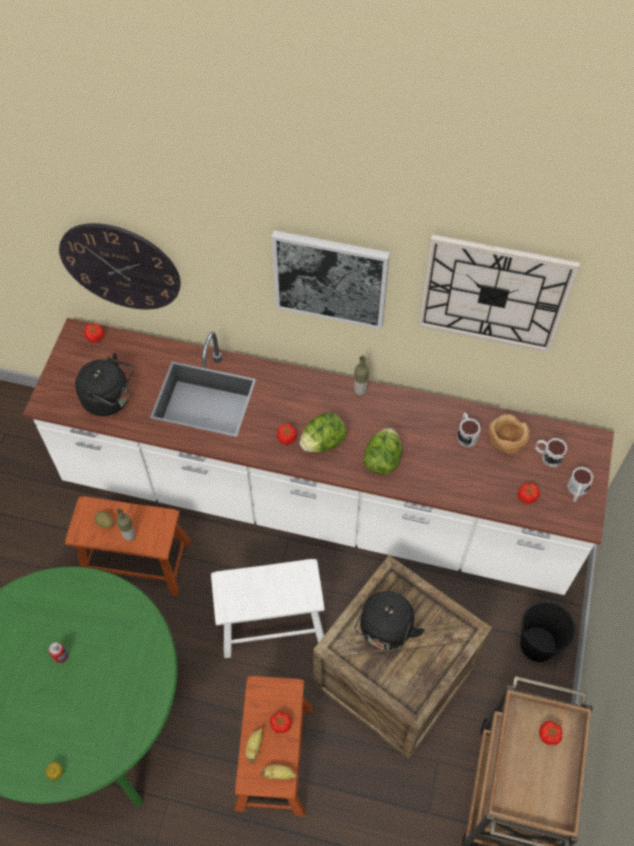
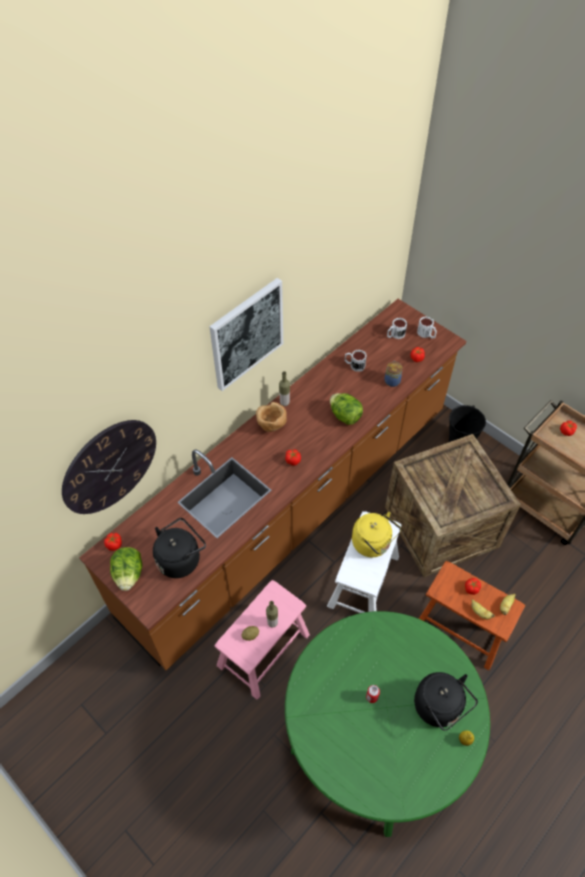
camera: 60 degrees left, 5 degrees down
(136, 560) = (263, 650): brown stool -> pink stool
(278, 590) = (373, 544): none -> yellow kettle
(317, 502) = (292, 510): white counter -> brown counter
(323, 442) = (310, 441): lettuce -> lettuce (129, 574)
(385, 631) = (446, 490): black kettle -> black kettle (440, 707)
(471, 485) = (392, 380): none -> jar
(493, 294) = (332, 256): wall clock -> none
(505, 443) = (373, 350): brown bowl -> brown bowl (271, 425)

